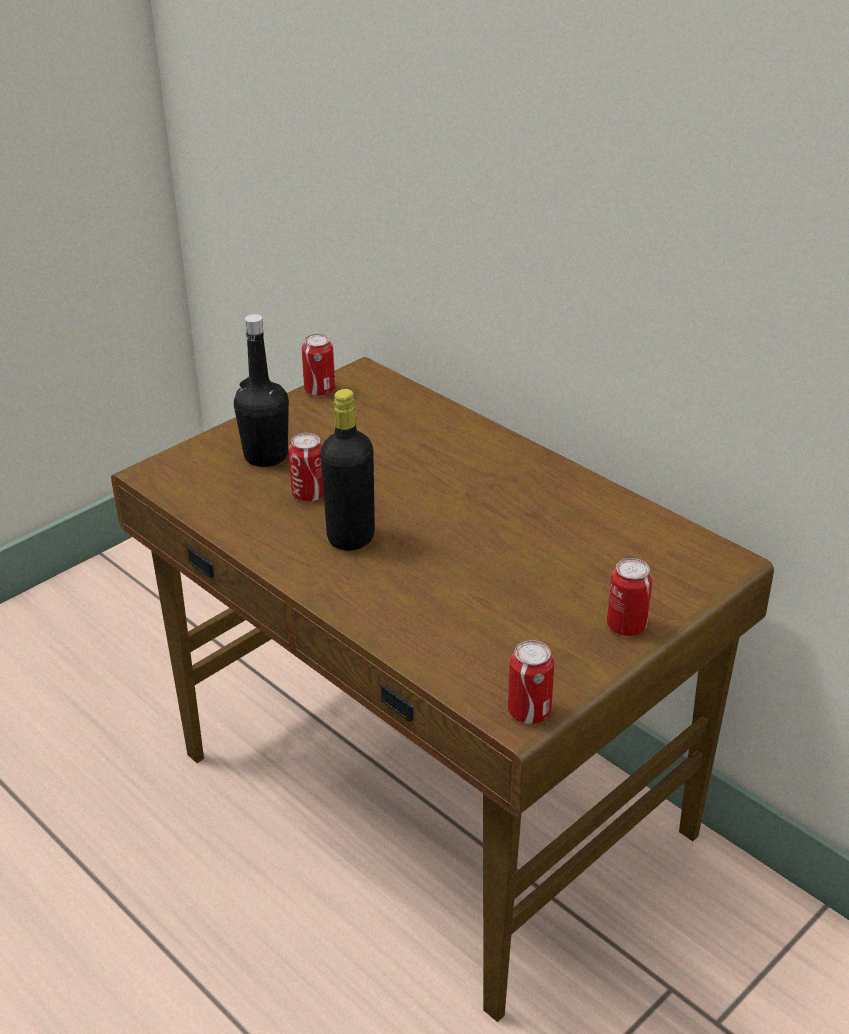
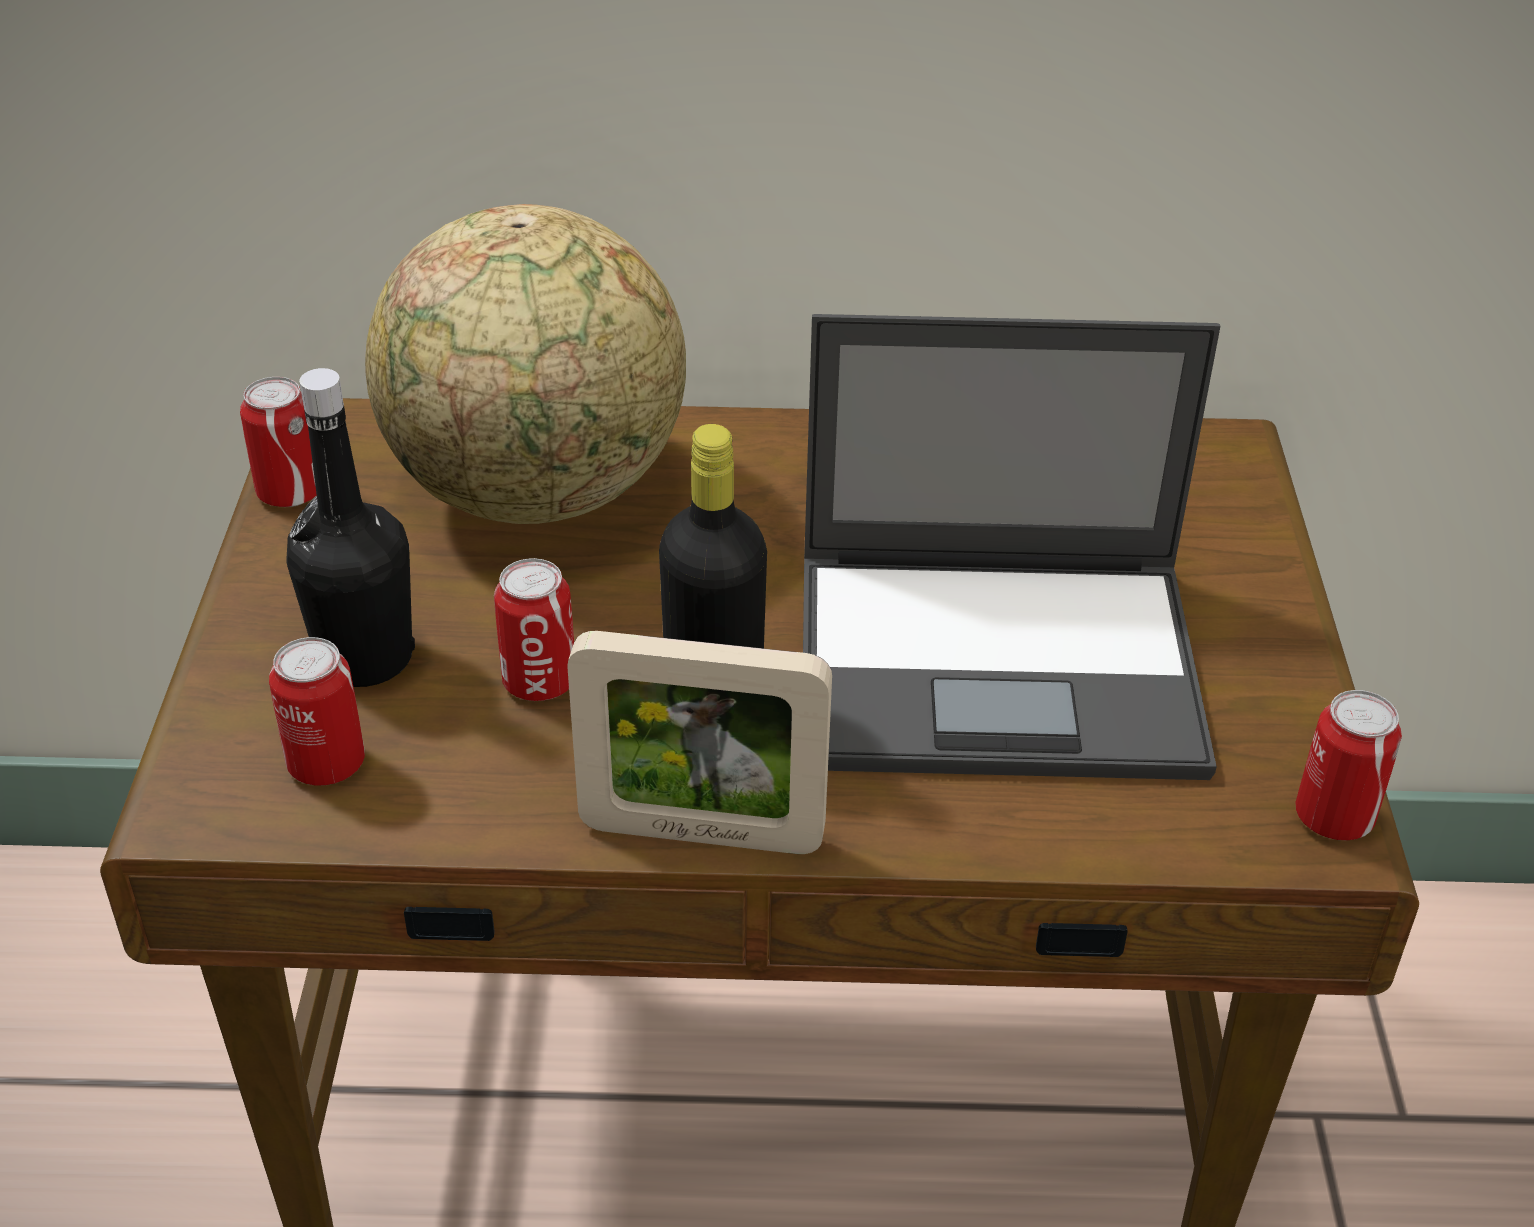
camera: 45 degrees left, 5 degrees up
(289, 571) = (701, 833): none -> picture frame
(404, 432) = (539, 493): none -> globe
(484, 582) = (1002, 664): none -> laptop
(626, 626) = (1256, 611): can -> can (326, 763)

